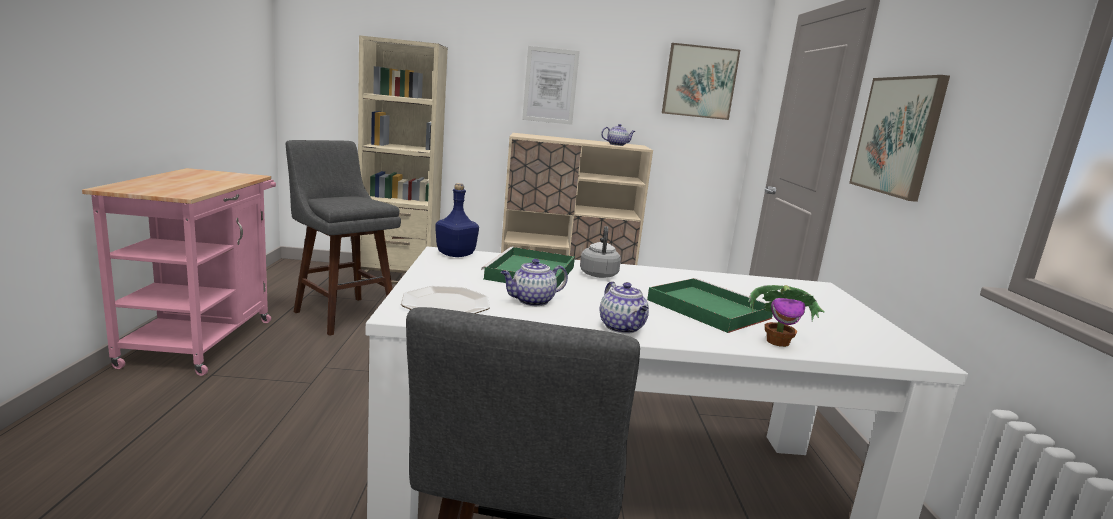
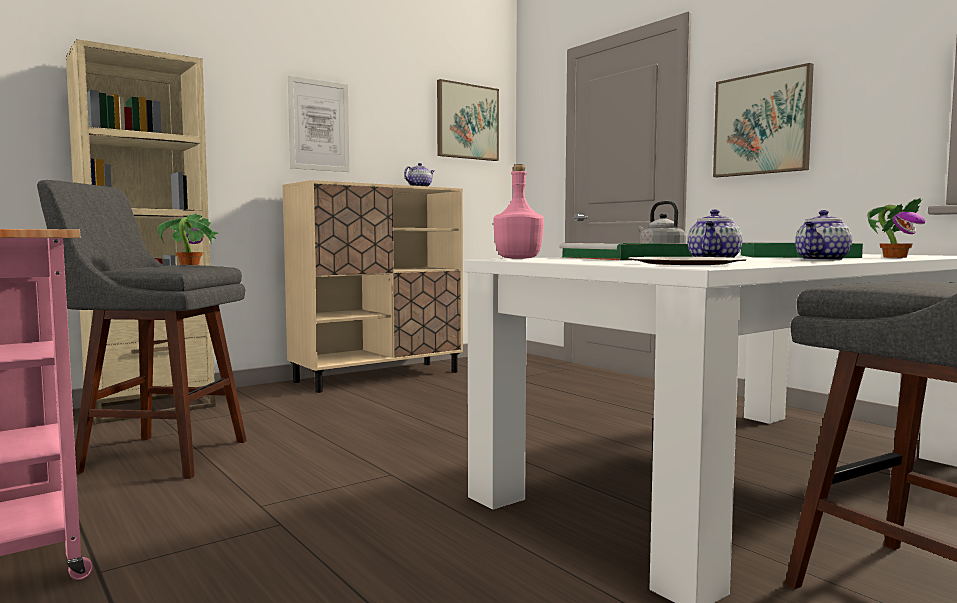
camera: 35 degrees left, 10 degrees down
(358, 201) = (188, 264): none -> potted plant
(455, 254) = (517, 258): blue bottle -> pink bottle
(622, 328) = (822, 260): teapot -> teapot turned 105 degrees clockwise

